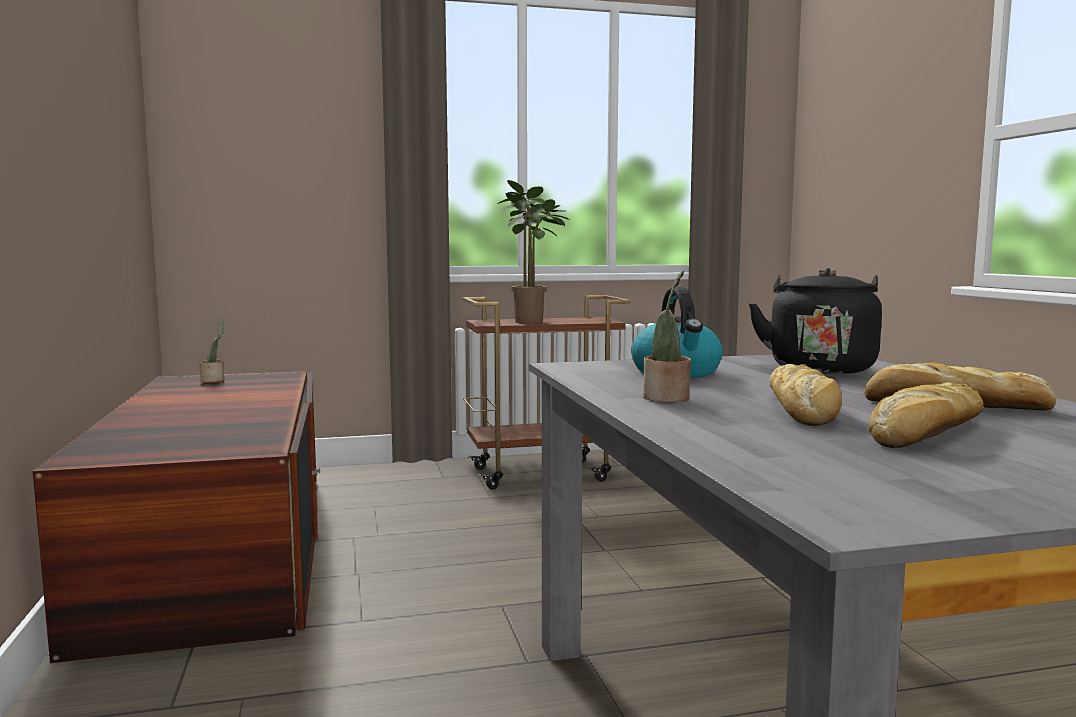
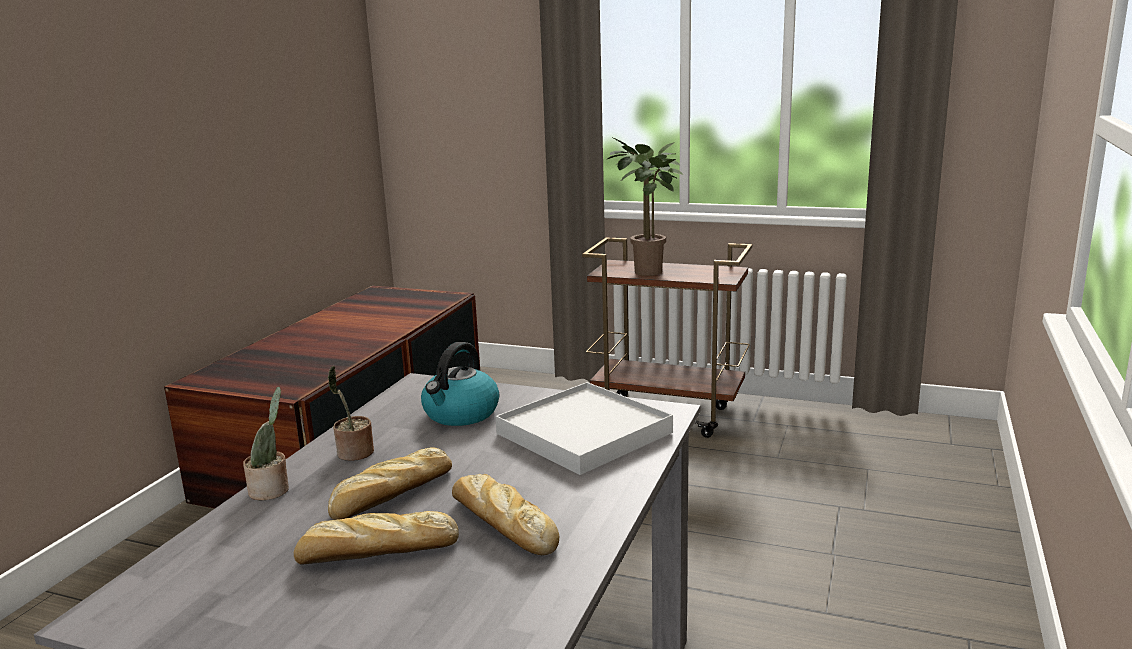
camera: 35 degrees right, 10 degrees up
(214, 380) = (395, 297): potted plant -> potted plant (272, 490)
(820, 368) = (584, 433): black kettle -> white tray

